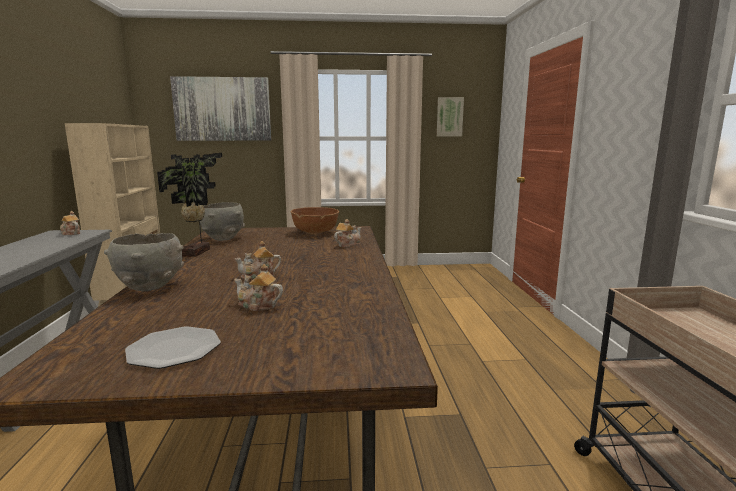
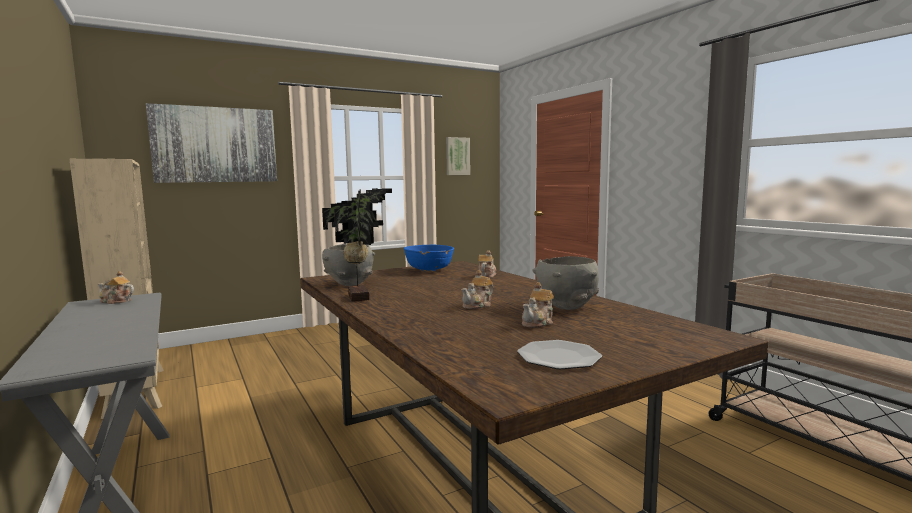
camera: 25 degrees left, 5 degrees down
(150, 286) = (400, 326): grey bowl -> grey bowl (566, 306)
(258, 305) = (538, 323): teapot -> teapot turned 45 degrees counterclockwise
(315, 232) = (429, 270): brown bowl -> blue bowl

